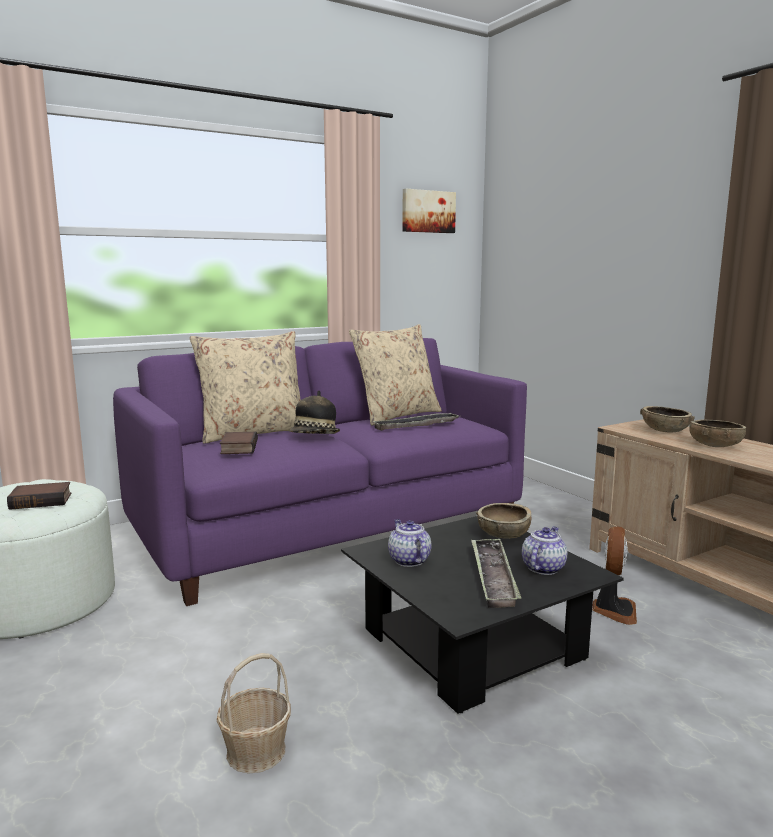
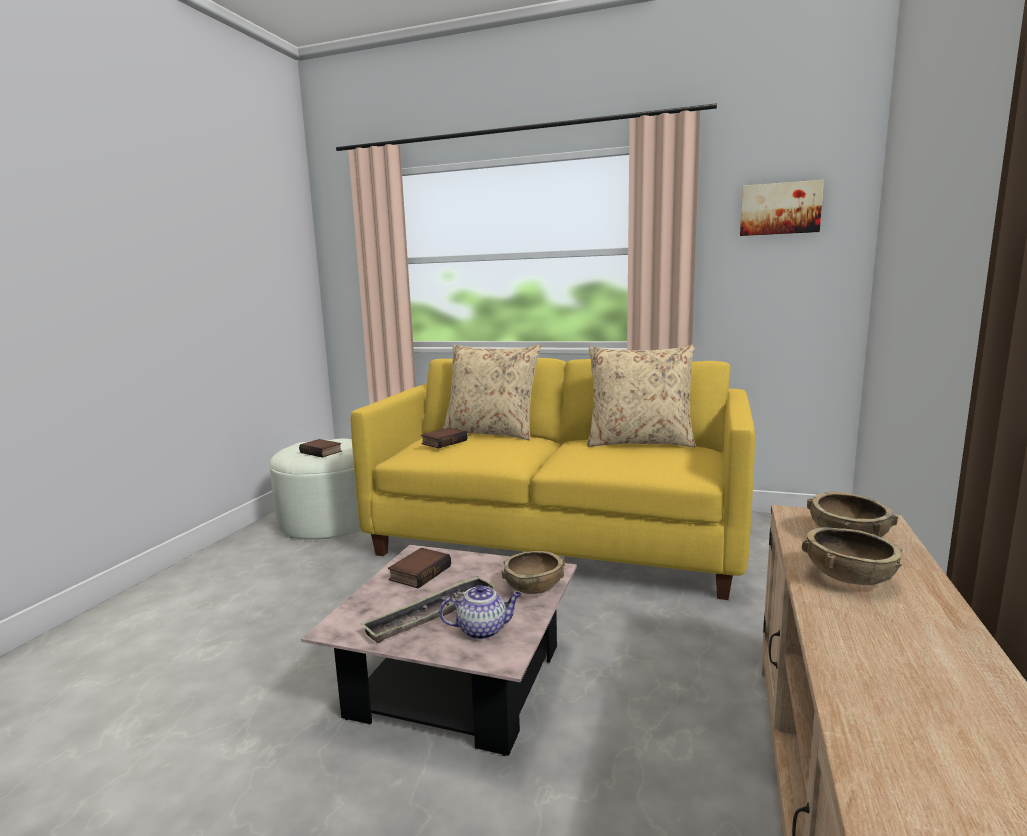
camera: 50 degrees right, 0 degrees up
(255, 751) = (235, 658): basket -> none
(314, 436) = (507, 445): hat -> none
(330, 529) = (558, 539): purple sofa -> yellow sofa
(408, 560) = (419, 572): teapot -> book
(416, 426) = (618, 456): tray -> none
(472, 644) = (457, 680): black coffee table -> pink coffee table
(613, 610) = (636, 738): fan -> none

